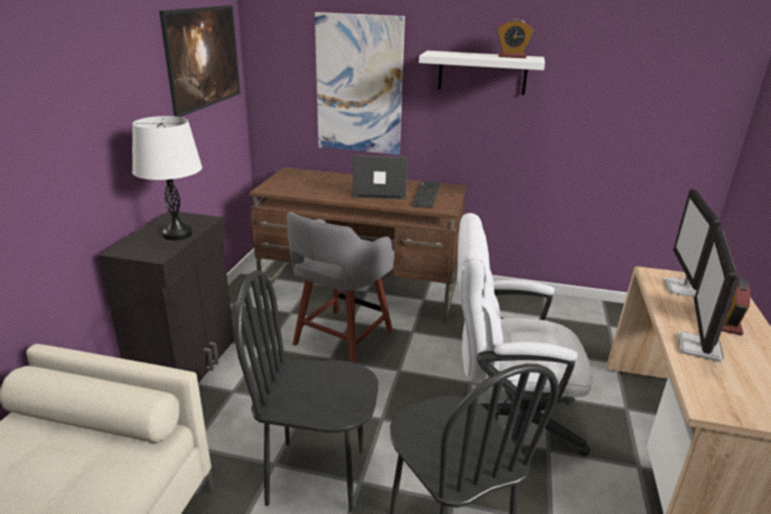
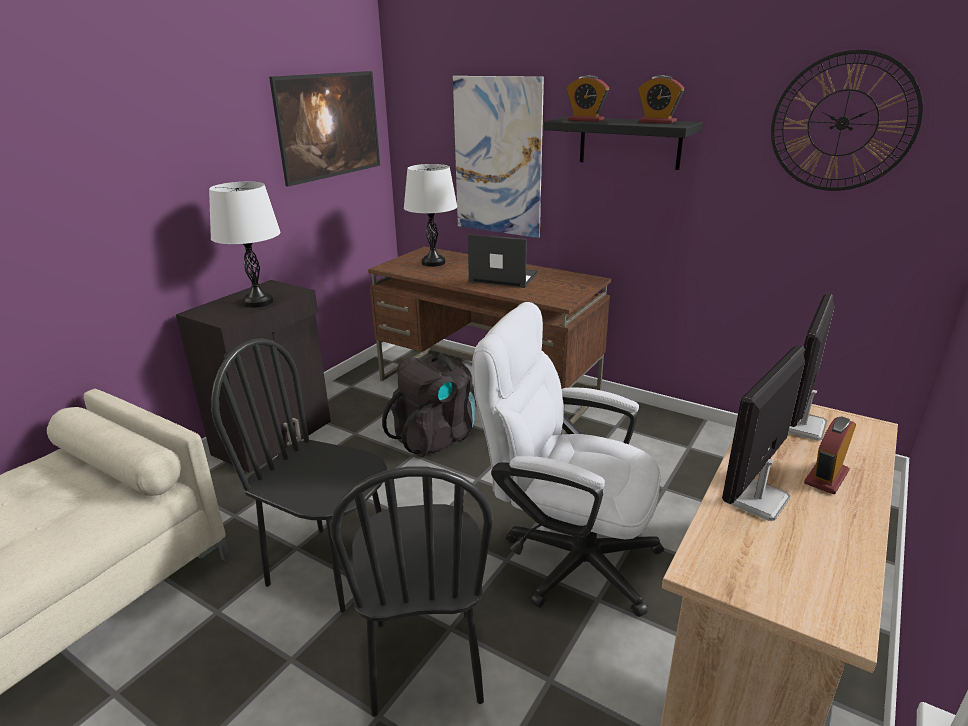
camera: 20 degrees right, 0 degrees up
(306, 182) = (433, 263): none -> white table lamp
(341, 339) = (435, 437): grey stool -> black backpack
(426, 195) = (552, 285): keyboard -> none
(452, 54) = (586, 120): none -> alarm clock
(482, 73) = (629, 142): white shelf -> black shelf
(650, 59) = (842, 123): none -> wall clock

